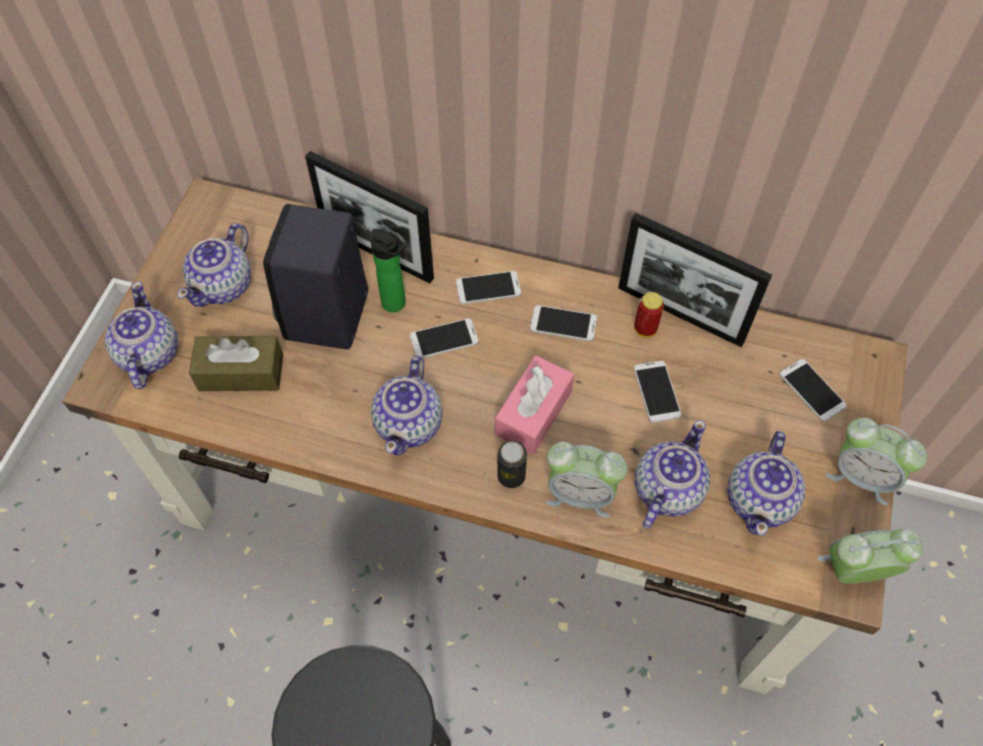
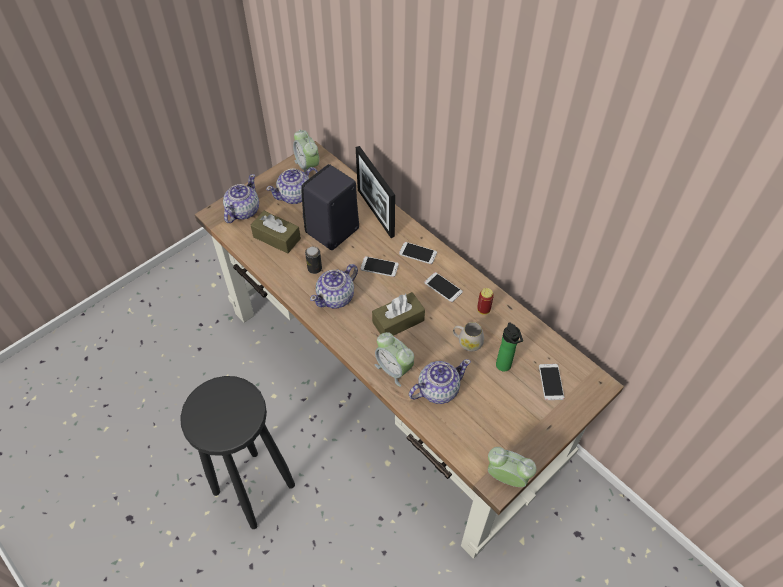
camera: 30 degrees right, 5 degrees down
(396, 305) = (368, 240): bottle -> bottle (504, 367)
(511, 476) = (366, 344): can -> can (314, 268)
(533, 413) = (398, 321): pink tissue box -> brown tissue box
(657, 392) = (467, 342): phone -> white mug
(680, 314) = (507, 311): picture frame -> none
(760, 500) = (482, 419): teapot -> none
(862, 476) = (546, 436): alarm clock -> alarm clock (307, 166)

